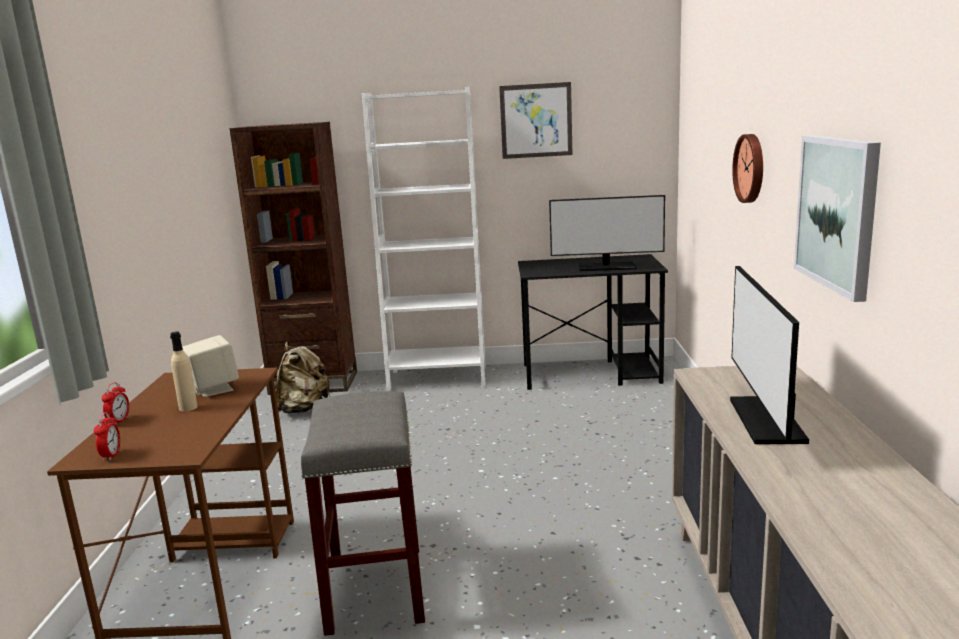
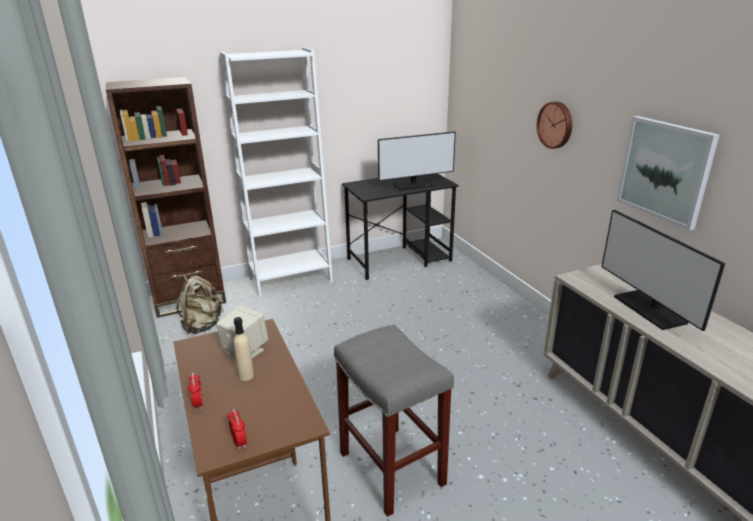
camera: 25 degrees left, 10 degrees up
(536, 120) = (353, 74): picture -> none

